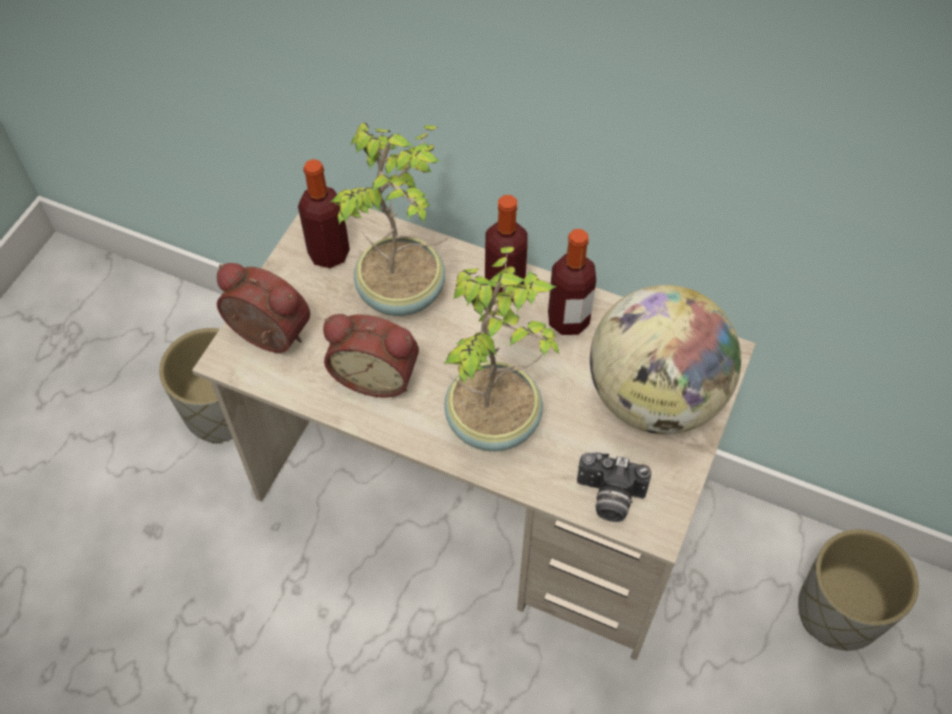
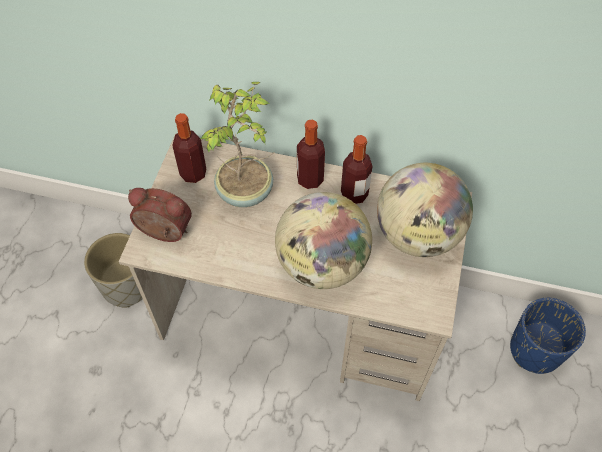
camera: 10 degrees left, 0 degrees up
(376, 374) = (240, 246): alarm clock -> none
(495, 420) = (322, 264): potted plant -> globe
(608, 498) = (402, 302): camera -> none
(839, 610) = (535, 349): grey planter -> blue planter

